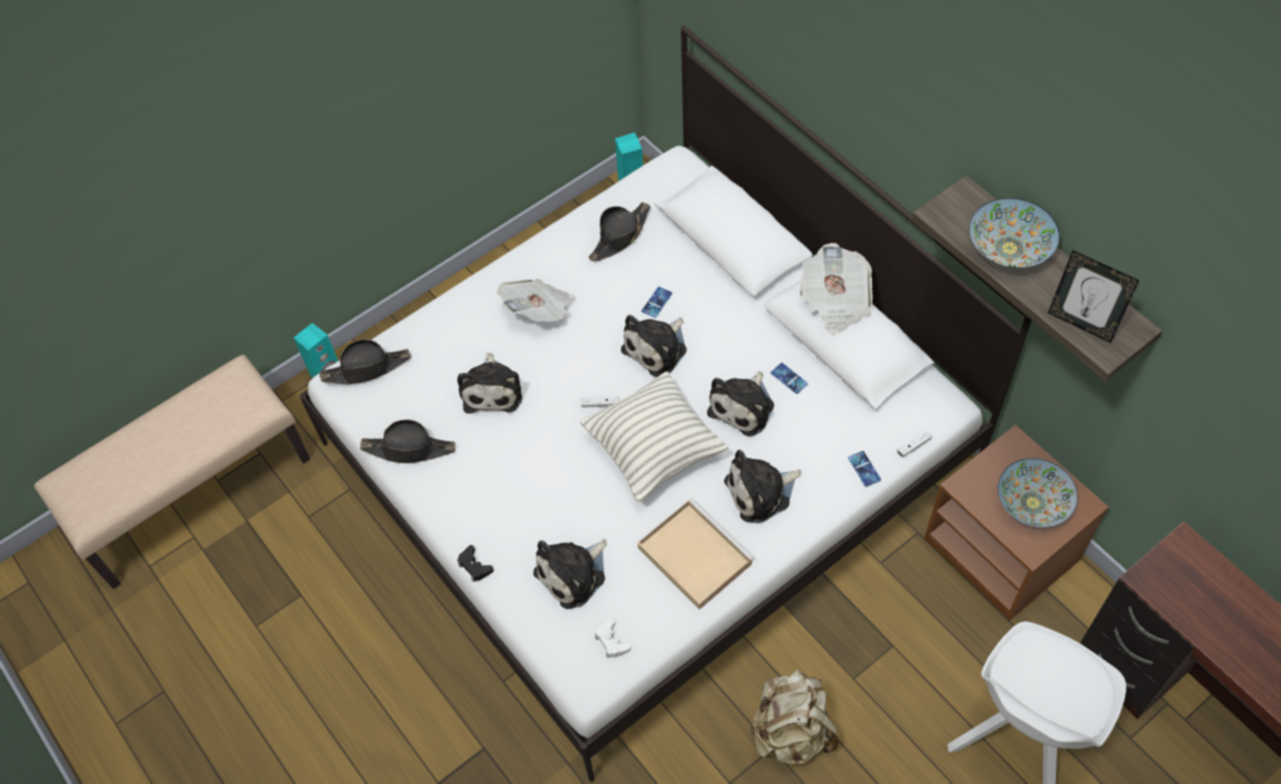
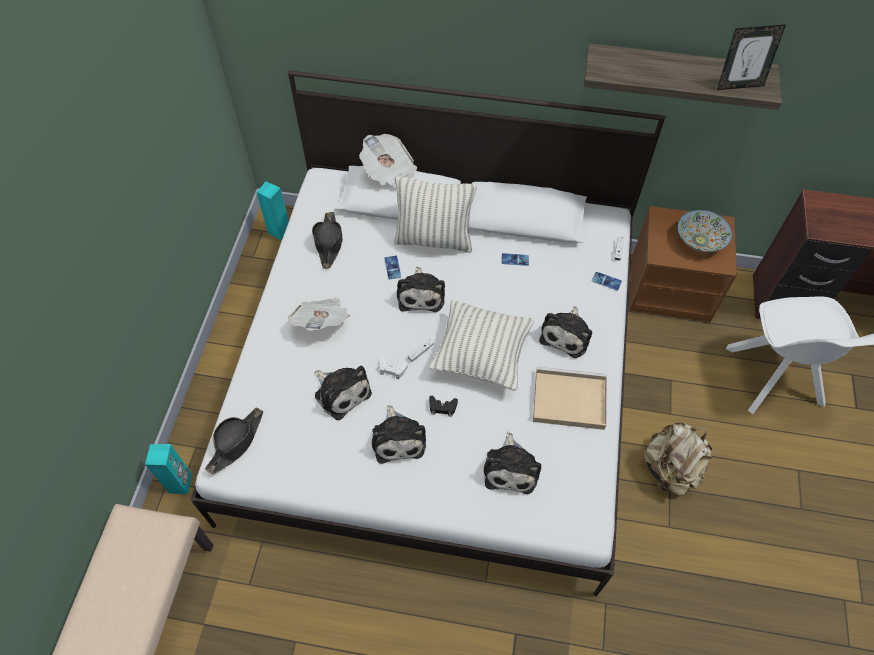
camera: 45 degrees left, 0 degrees up
(409, 449) = (322, 473): black hat -> none
(474, 566) = (444, 514): black game controller -> black game controller (442, 407)
(611, 641) = (576, 491): white game controller -> white game controller (392, 369)
(726, 301) = (434, 239): none -> pillow
(743, 406) = (506, 293): plush toy -> plush toy (398, 438)
(835, 302) = (509, 195): newspaper -> newspaper (389, 173)
(1008, 248) = (657, 68): bowl -> none

